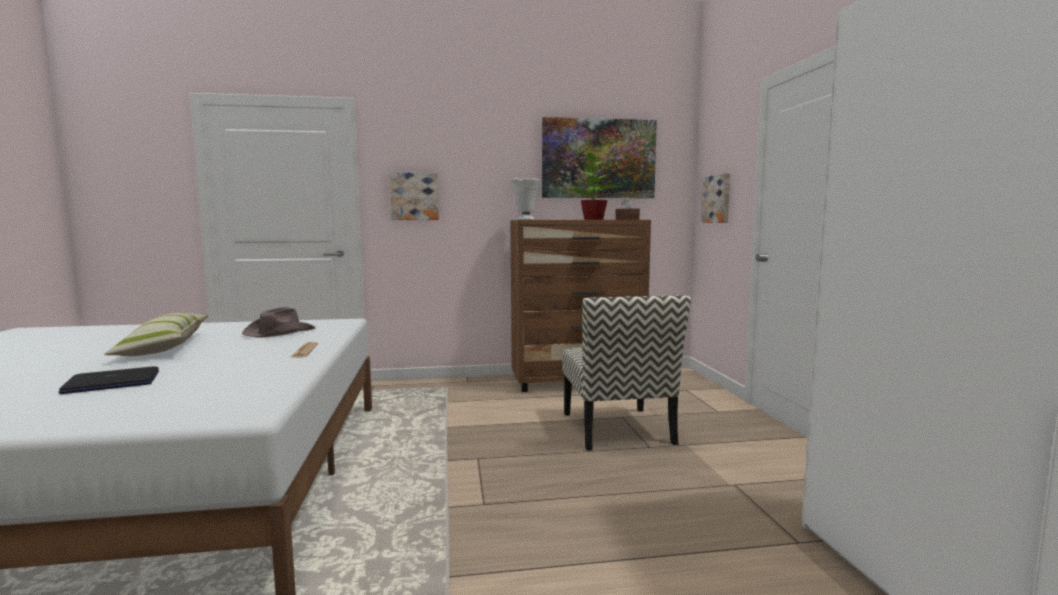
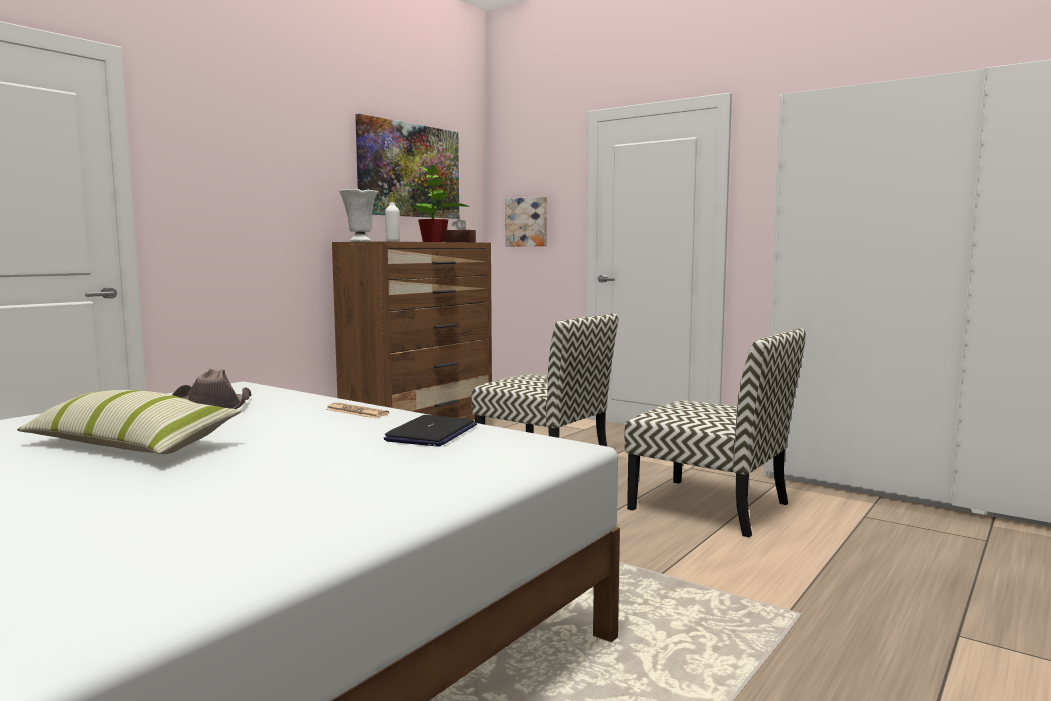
camera: 45 degrees left, 0 degrees up
(112, 383) = (289, 473): laptop -> laptop (431, 433)
(414, 196) = (212, 206): picture -> none
(555, 219) = (393, 241): none -> white bottle
(655, 535) = (712, 506): none -> chair

